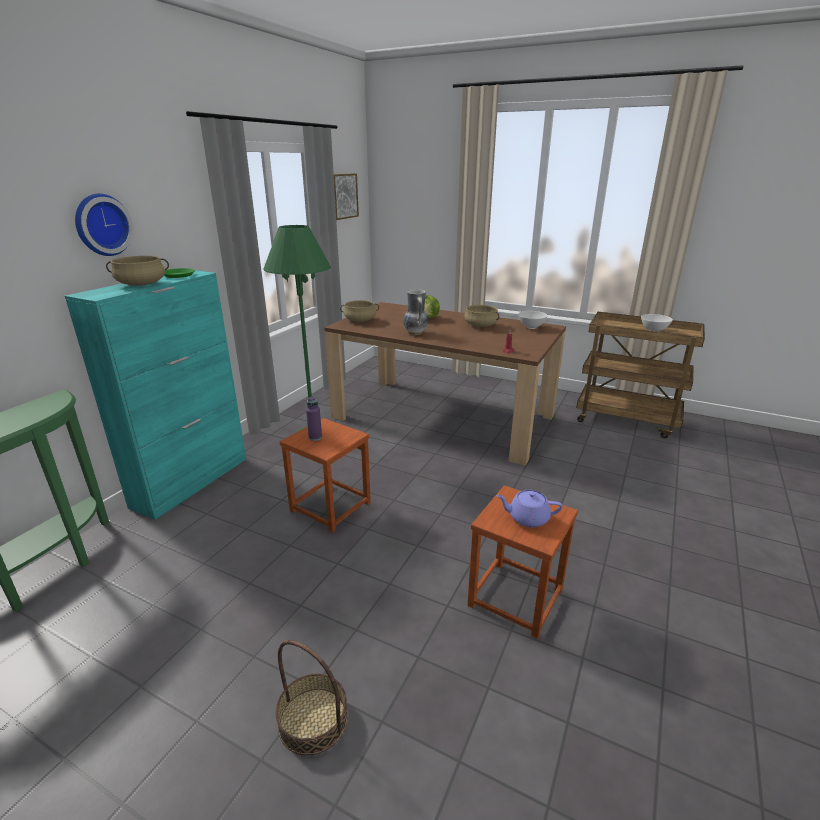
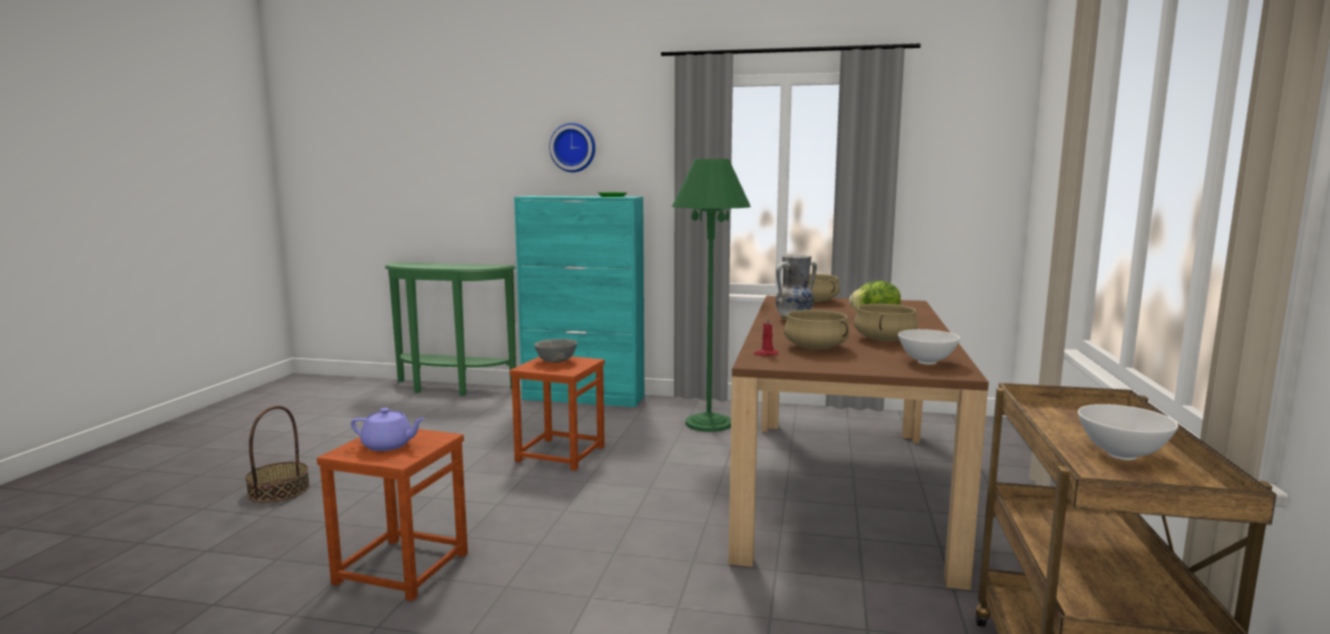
camera: 75 degrees right, 15 degrees down
(142, 284) = (572, 196): beige cooking pot -> beige cooking pot (816, 347)
(315, 437) = (555, 361): purple bottle -> grey bowl
(342, 196) = (949, 142): picture -> none
(527, 518) = (389, 445): purple teapot -> purple teapot turned 105 degrees clockwise

